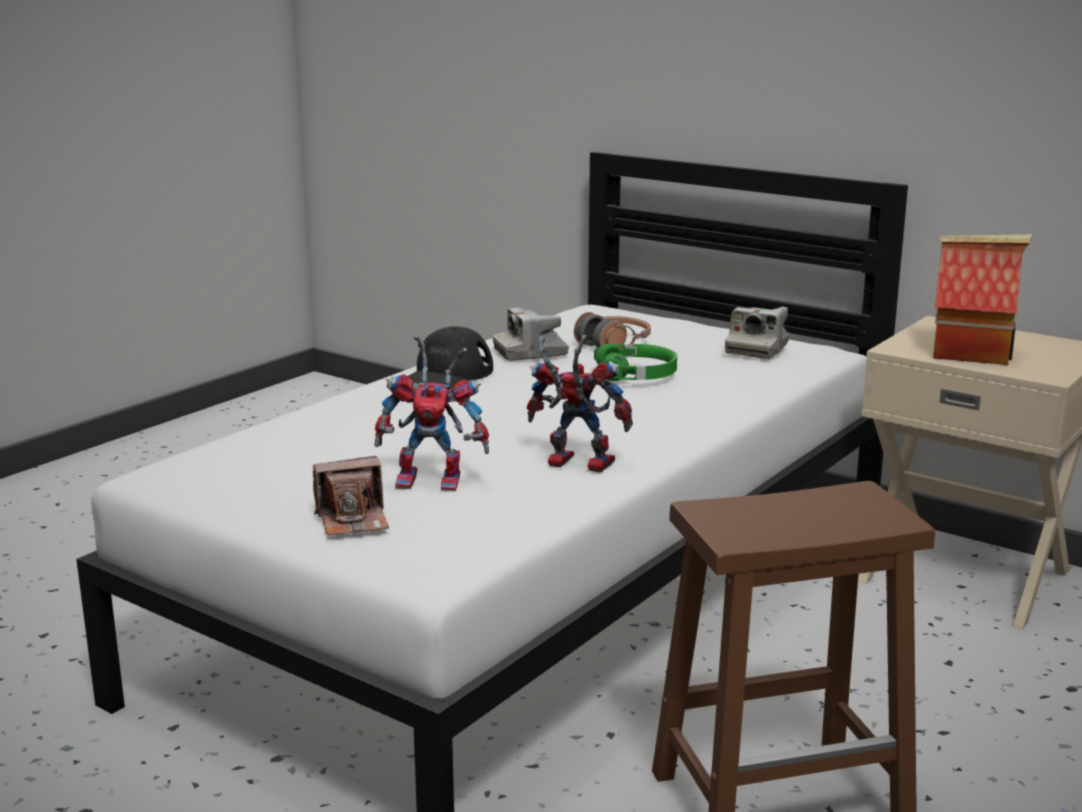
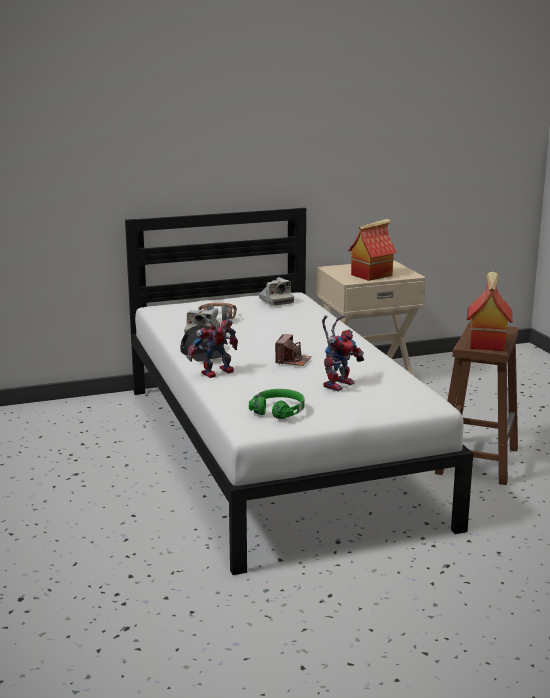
camera: 55 degrees left, 0 degrees up
(353, 520) = (365, 404): camera -> camera (292, 361)
(573, 464) = (355, 360): toy robot -> toy robot (216, 374)
(636, 374) = (272, 324): green headphones -> green headphones (279, 410)
(760, 521) = (486, 343): none -> toy house

